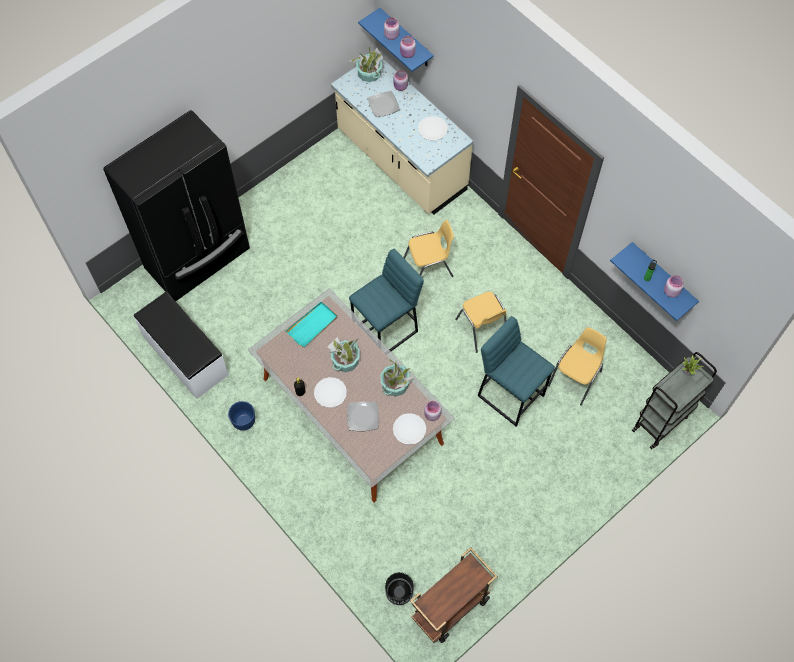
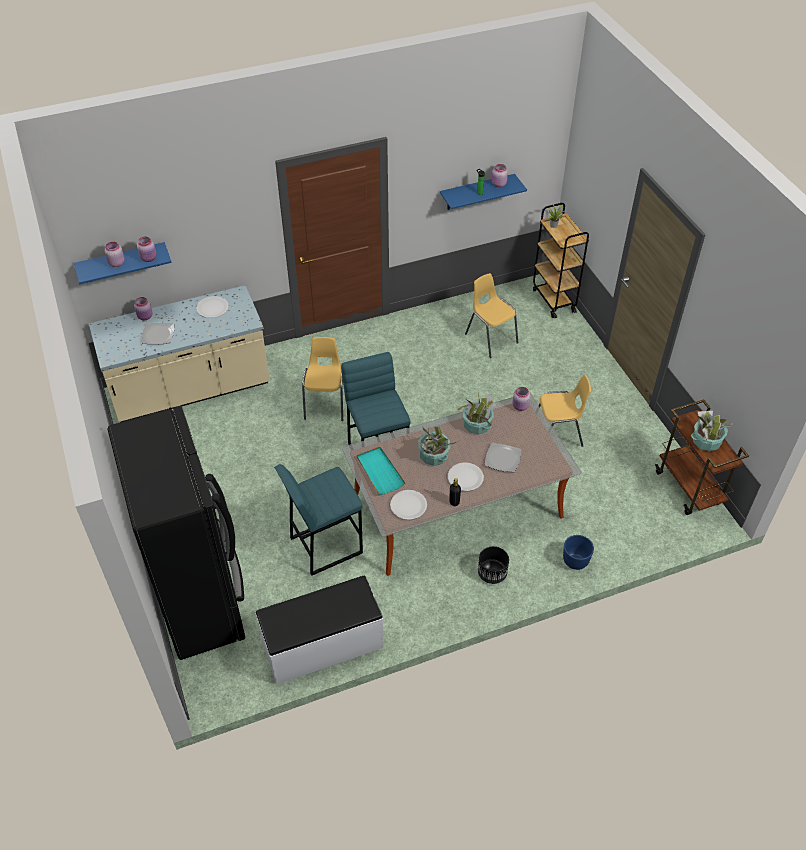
camera: 70 degrees left, 15 degrees down
(243, 421) = (430, 607): blue planter -> blue planter (575, 562)
(369, 74) = (111, 335): potted plant -> potted plant (706, 441)
(399, 592) = (662, 524): black planter -> black planter (492, 574)
(409, 429) = (530, 427): white plate -> white plate (408, 505)
(481, 329) = (412, 385): yellow chair -> yellow chair (557, 434)
(509, 394) = (487, 386): turquoise stool -> turquoise stool (324, 546)
(660, 424) = (554, 301): grey cart -> brown cart

